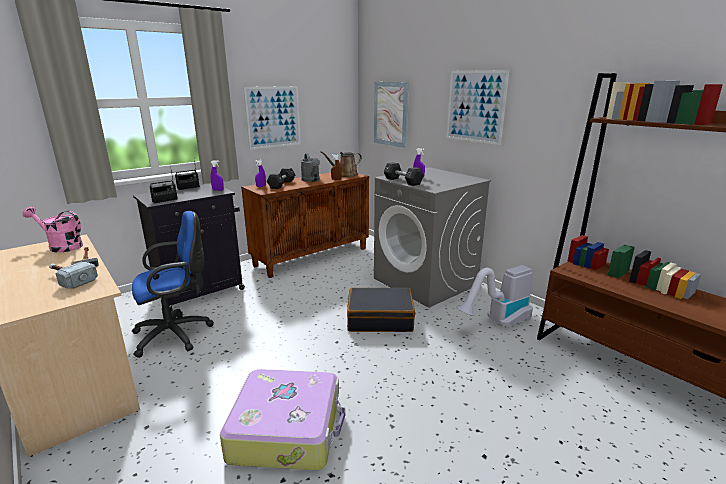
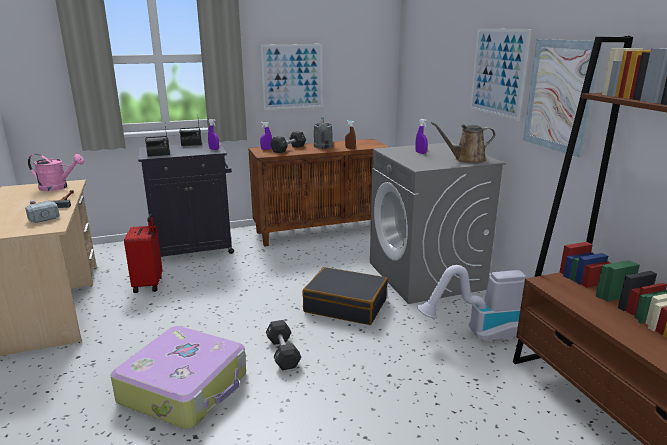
camera: 20 degrees right, 0 degrees up
(61, 246) = (58, 187): pink watering can -> pink watering can turned 150 degrees clockwise
(177, 334) = (149, 284): blue office chair -> red suitcase
(345, 175) = (365, 144): brown watering can -> brown watering can (466, 160)
(390, 114) = (424, 77): picture -> picture (559, 96)
(402, 181) = (396, 155): black dumbbell -> black dumbbell (283, 353)

